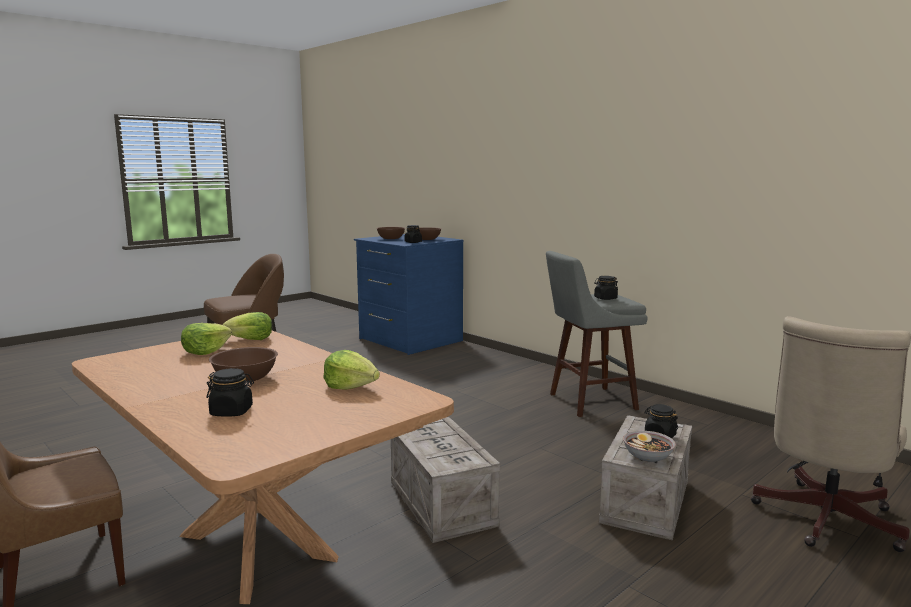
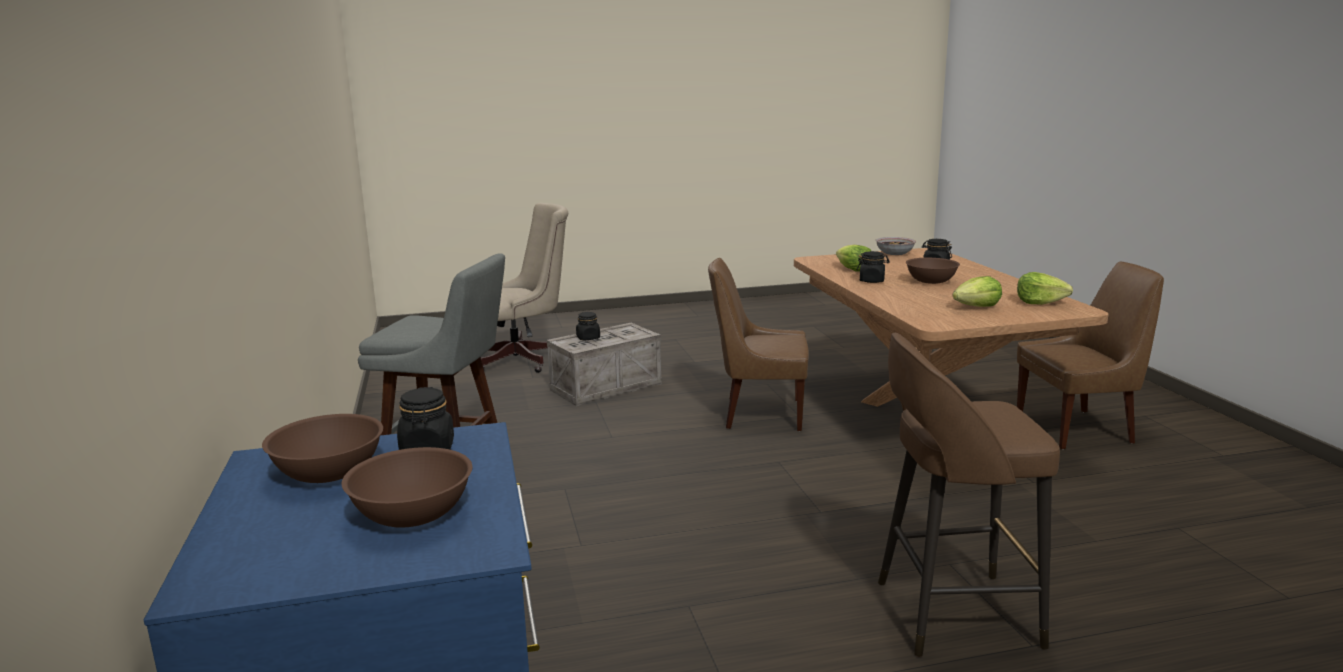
camera: 150 degrees left, 5 degrees up
(251, 340) = (933, 314): lettuce -> lettuce (1039, 302)
(443, 504) = (759, 414): crate -> brown chair
(605, 298) = (428, 322): black jar -> black jar (872, 281)
(647, 456) = (627, 330): bowl -> bowl (894, 253)

